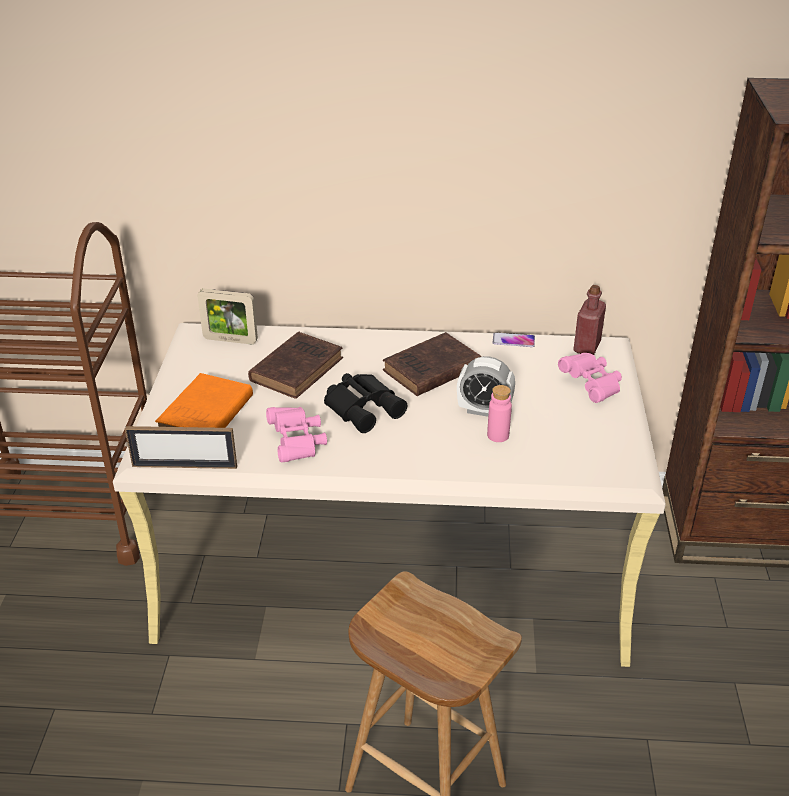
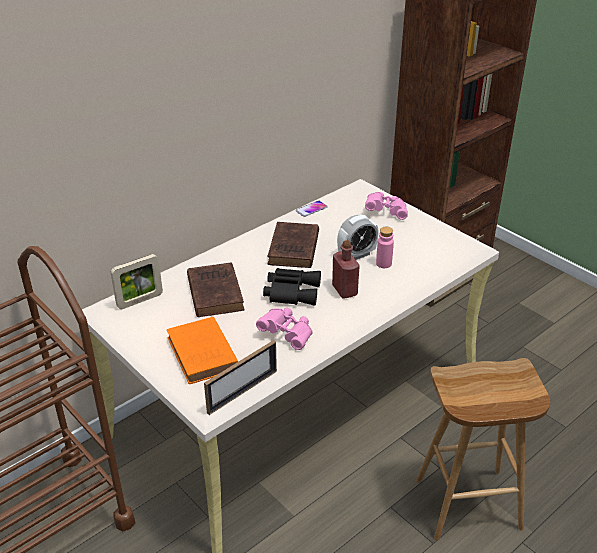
camera: 45 degrees left, 0 degrees up
(586, 347) = (353, 193): red bottle -> red bottle (344, 290)

